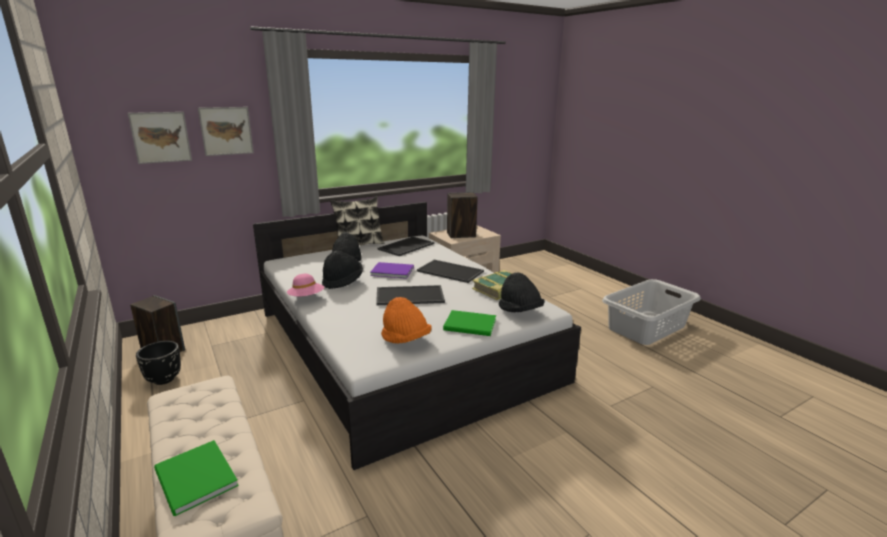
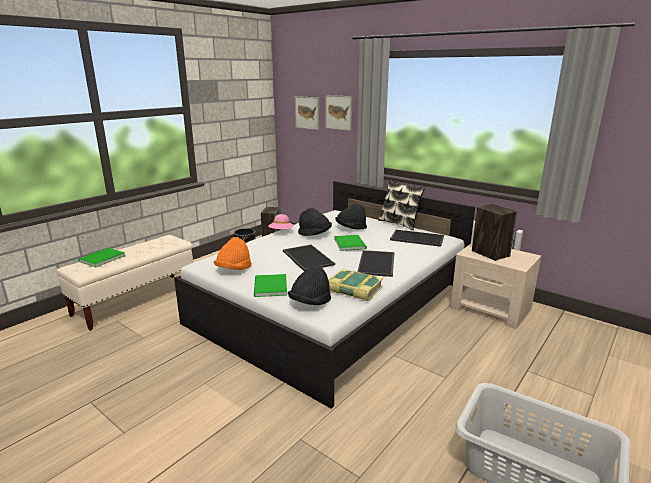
camera: 70 degrees right, 0 degrees up
(391, 271) = (350, 243): purple book -> green book

